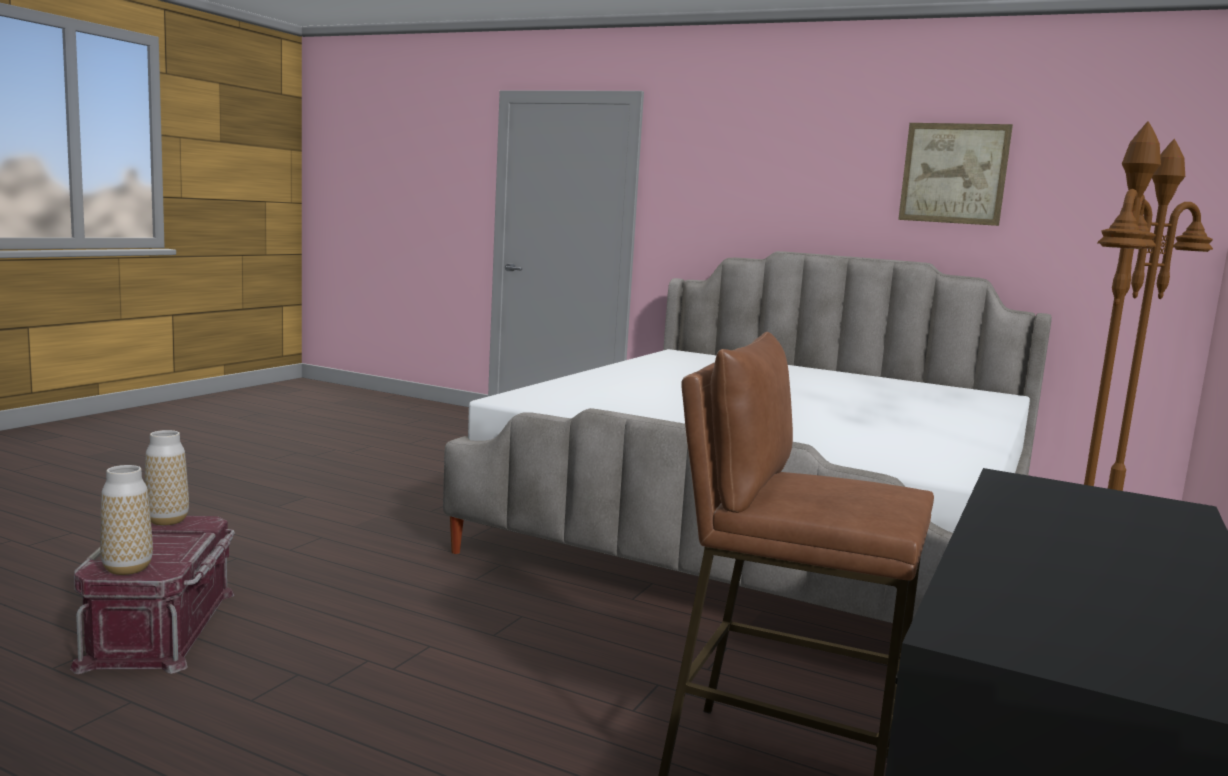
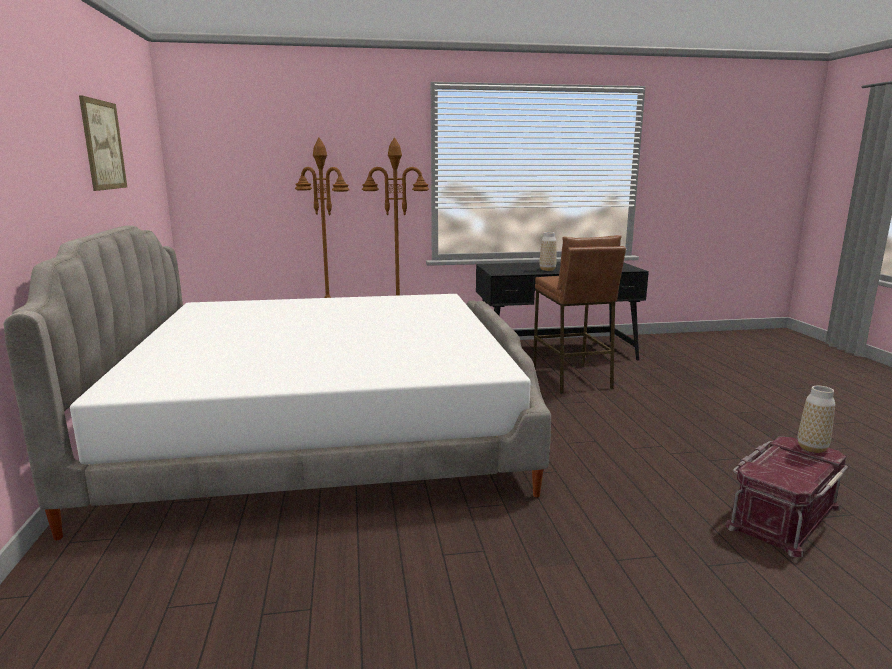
camera: 125 degrees left, 5 degrees up
(167, 521) = (785, 480): vase -> vase (547, 270)

